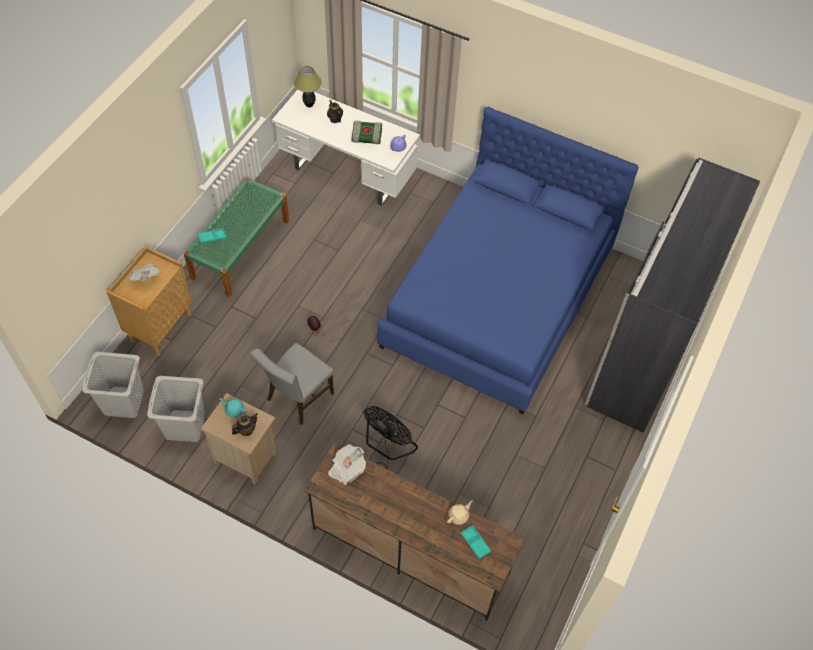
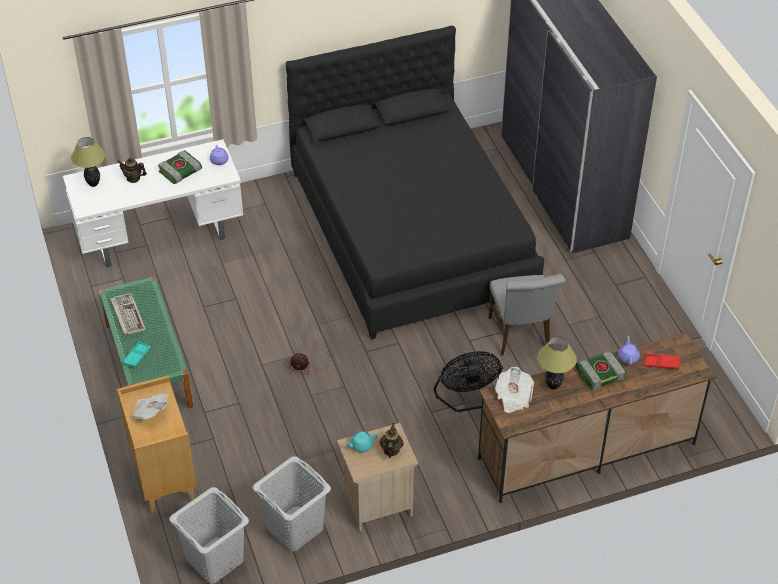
camera: 45 degrees left, 10 degrees down
(240, 207) = (127, 315): none -> keyboard
(297, 399) = (358, 429): grey chair -> grey chair (521, 336)
(382, 486) = (553, 385): none -> table lamp
(424, 508) = (600, 373): none -> book
(459, 516) = (628, 357): beige teapot -> purple teapot
(475, 543) = (661, 363): turquoise tray -> red tray
(498, 297) = (411, 231): blue bed -> black bed

